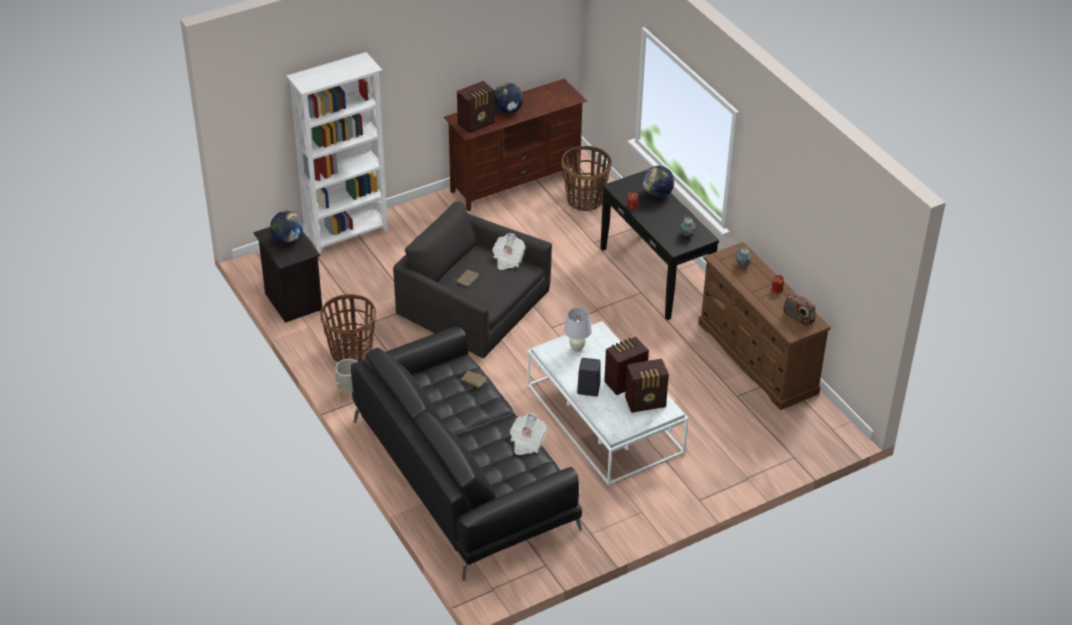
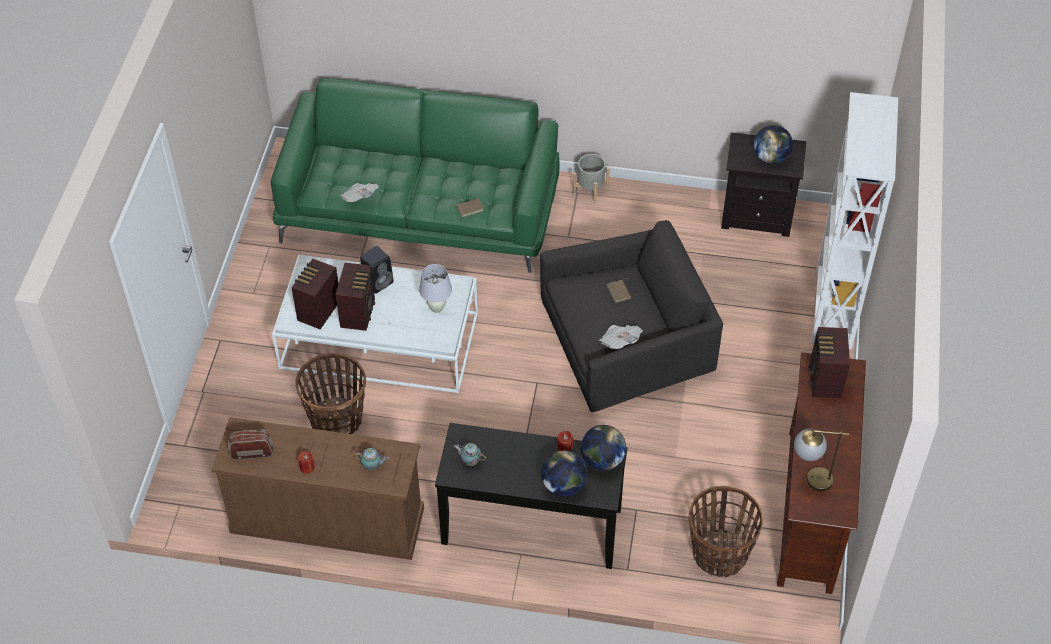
camera: 130 degrees right, 10 degrees up
(351, 352) = (644, 218): basket -> basket (336, 419)
(462, 473) = (420, 208): black sofa -> green sofa
(508, 110) = (828, 425): globe -> globe (602, 460)
(552, 103) = (809, 479): none -> table lamp

